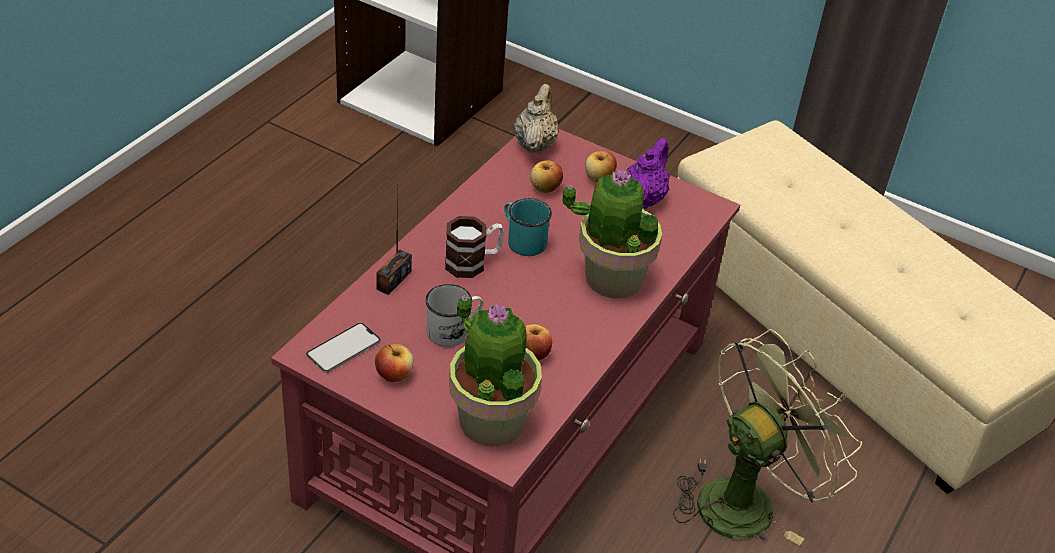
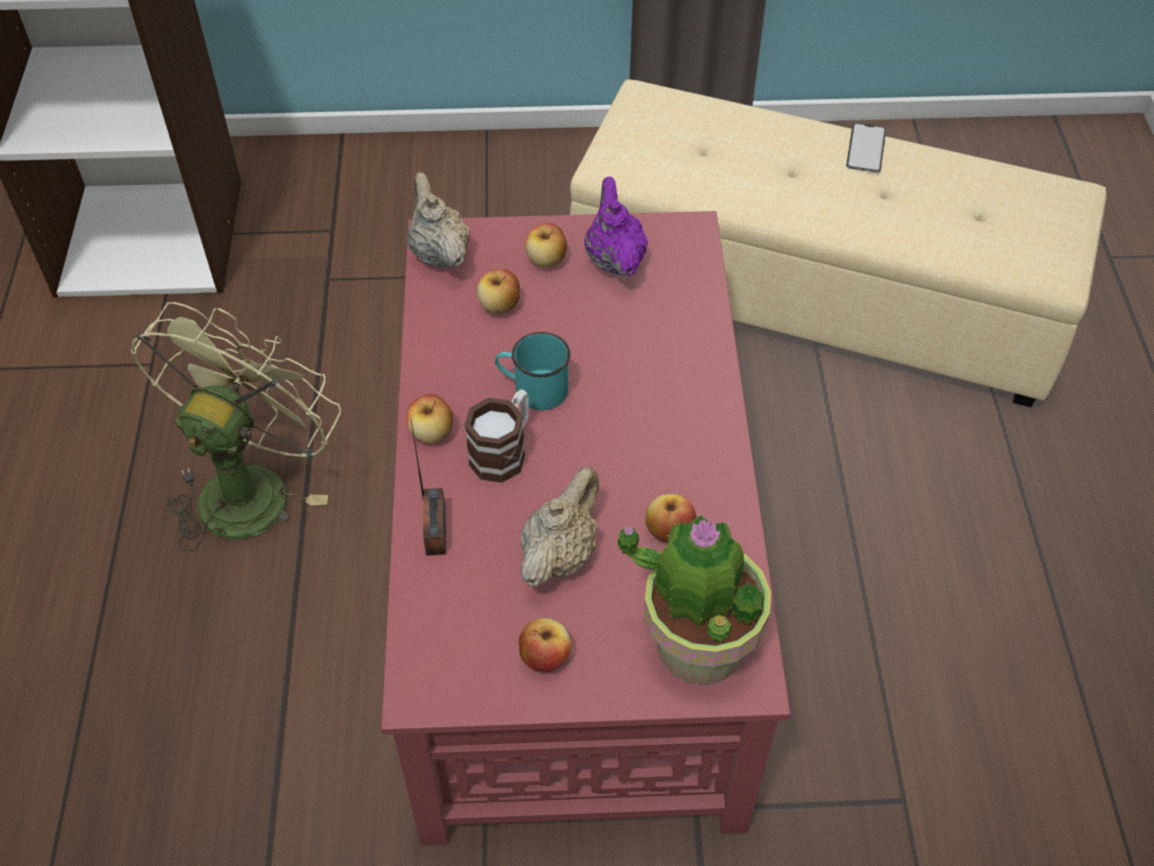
camera: 30 degrees left, 10 degrees up
(343, 348) = (456, 659): phone -> phone (866, 148)
(439, 231) = (431, 432): none -> apple
(454, 330) = (560, 554): white mug -> beige teapot
(612, 278) = (667, 380): potted plant -> none
(746, 498) = (868, 528): green fan -> green fan (251, 485)

